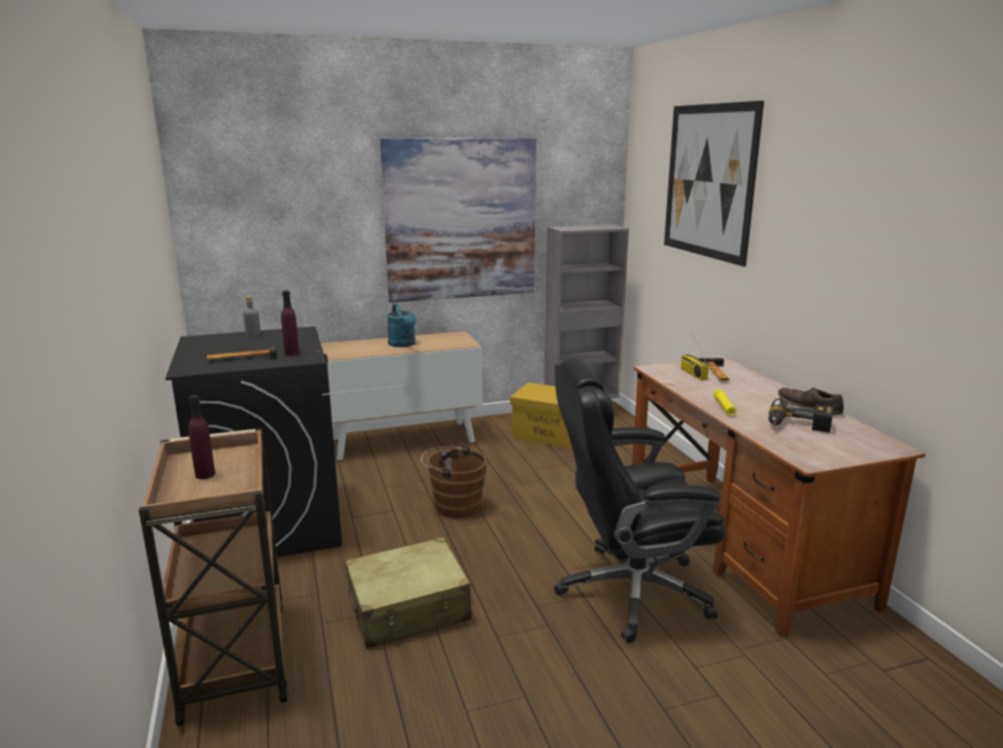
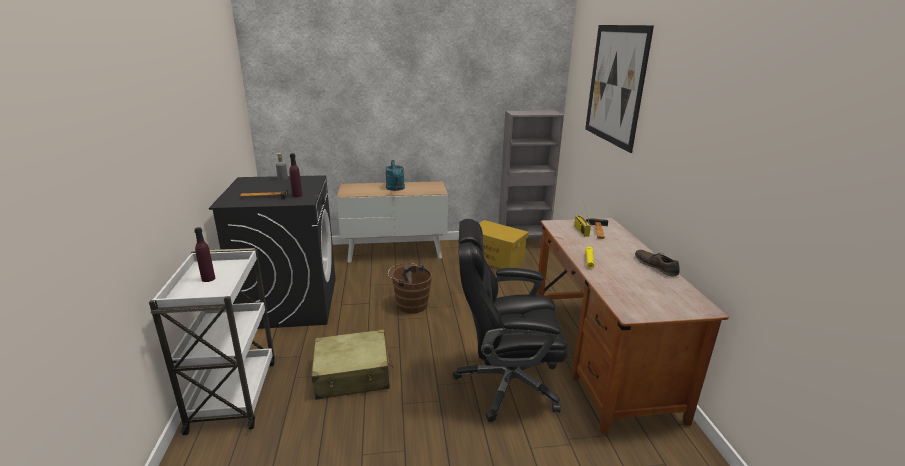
camera: 10 degrees right, 5 degrees up
(235, 657) = (234, 393): brown cart -> white cart
(461, 220) = (442, 103): picture -> none
(798, 426) = (637, 282): power drill -> none

